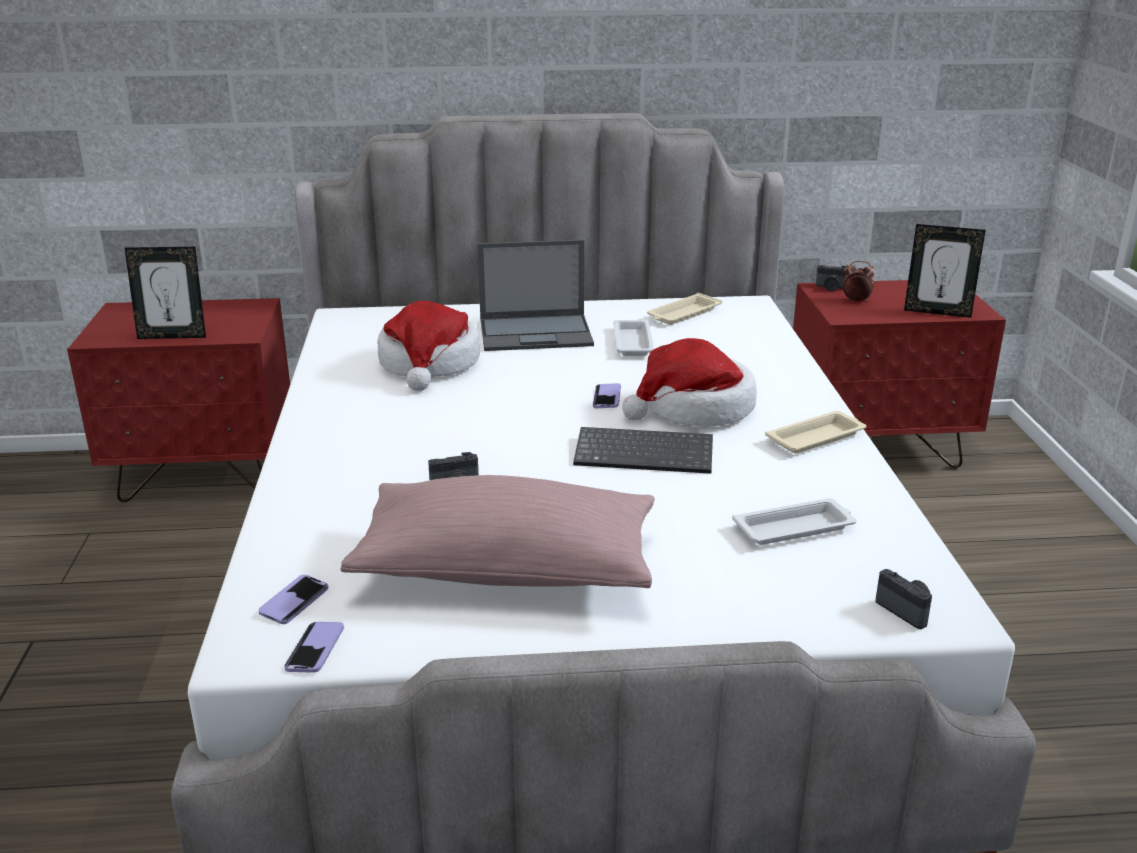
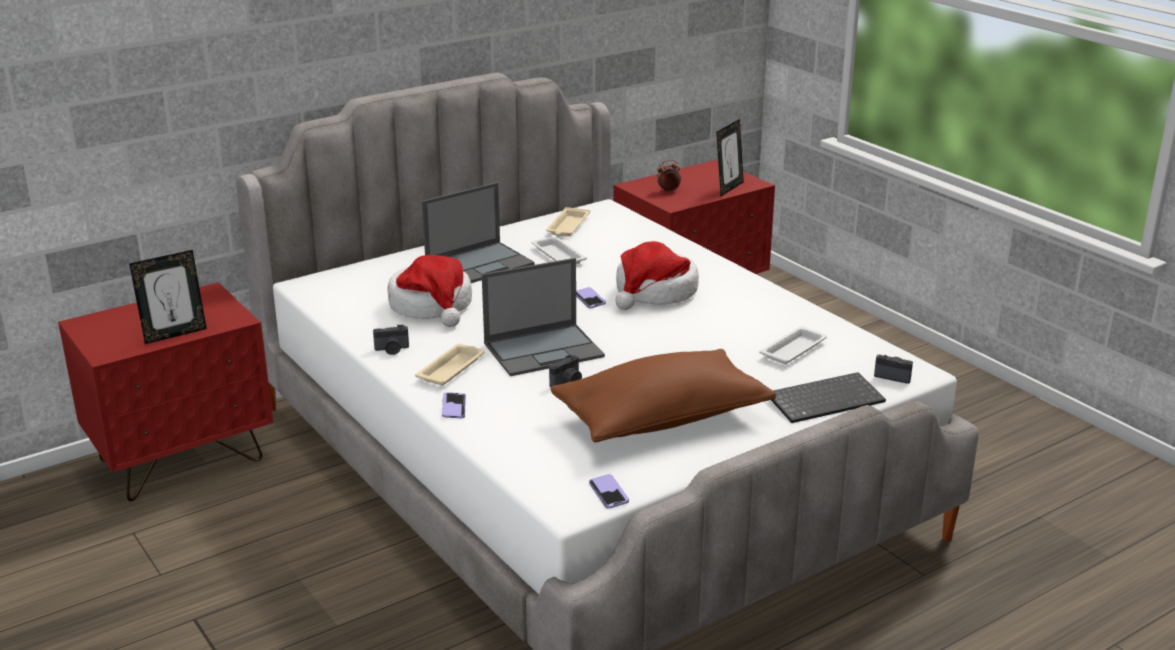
camera: 30 degrees left, 0 degrees up
(294, 601) = (559, 474): phone -> phone (454, 407)
(481, 442) = (544, 350): none -> laptop
(506, 569) = (661, 419): pink pillow -> brown pillow
(646, 453) = (659, 329): keyboard -> keyboard (825, 399)
(817, 437) = (749, 293): beige tray -> beige tray (452, 368)
(831, 288) = (641, 184): camera -> camera (392, 350)
(937, 312) = (728, 188): picture frame -> picture frame turned 45 degrees counterclockwise

